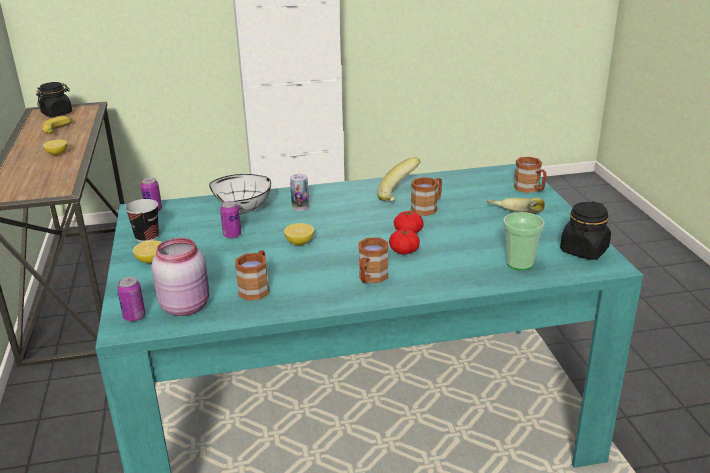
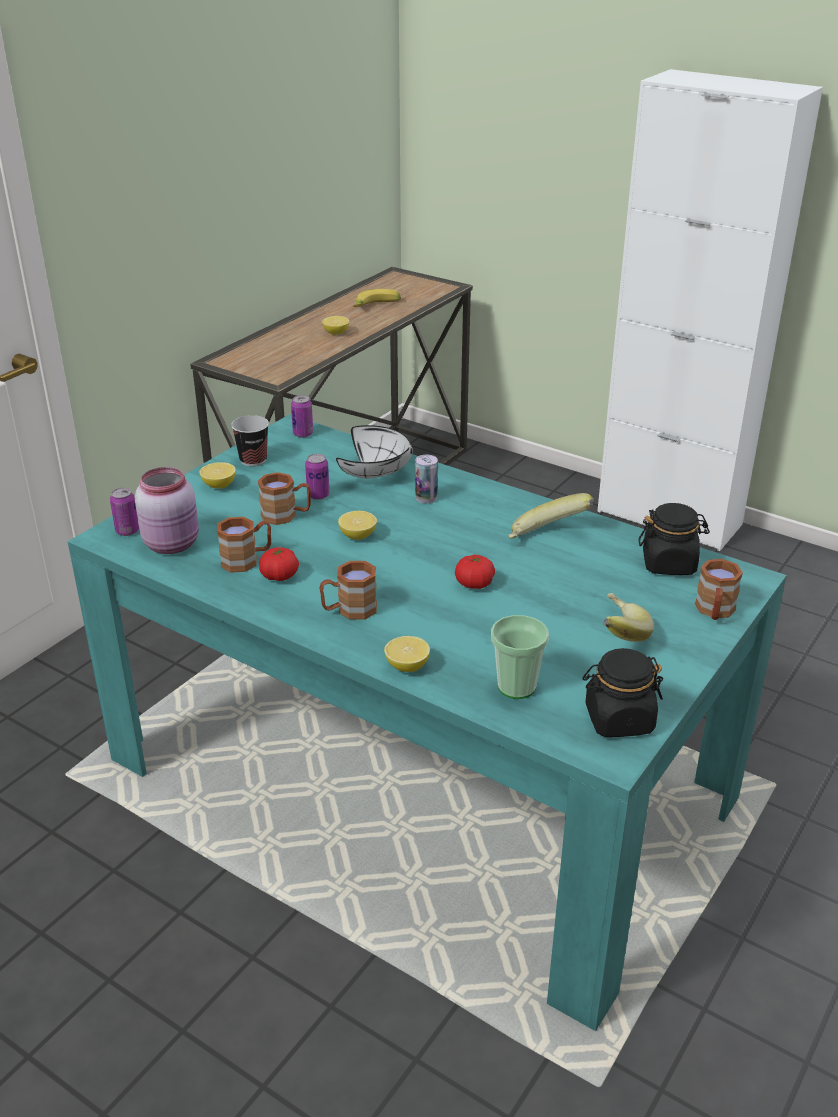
camera: 45 degrees right, 5 degrees up
(57, 113) = (407, 284): black jar -> black jar (669, 564)
(404, 251) = (430, 601): tomato -> tomato (279, 576)
(428, 207) = (548, 568): brown mug -> brown mug (286, 515)
(454, 285) = (407, 666): none -> lemon

